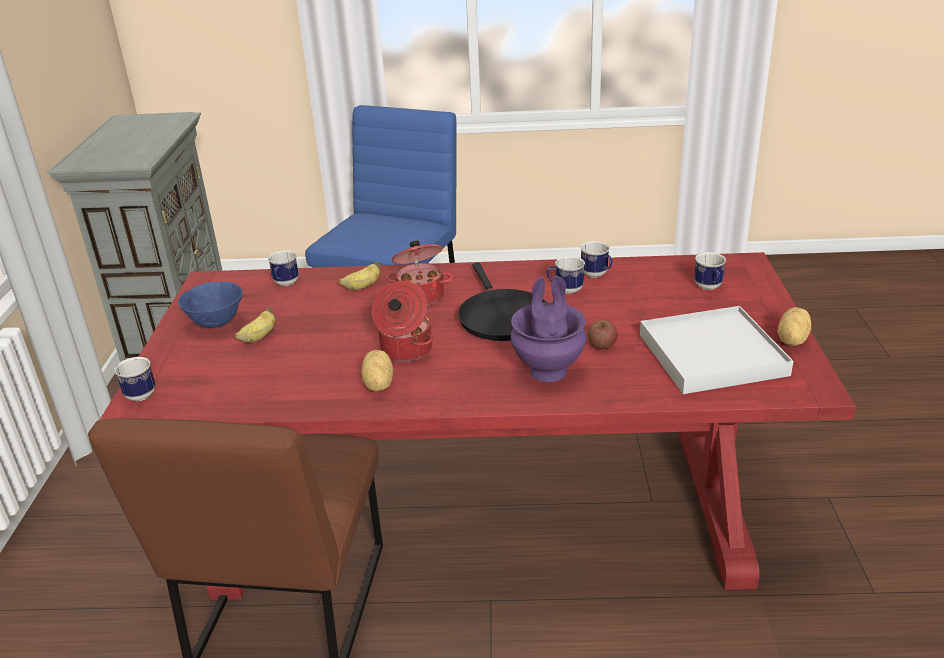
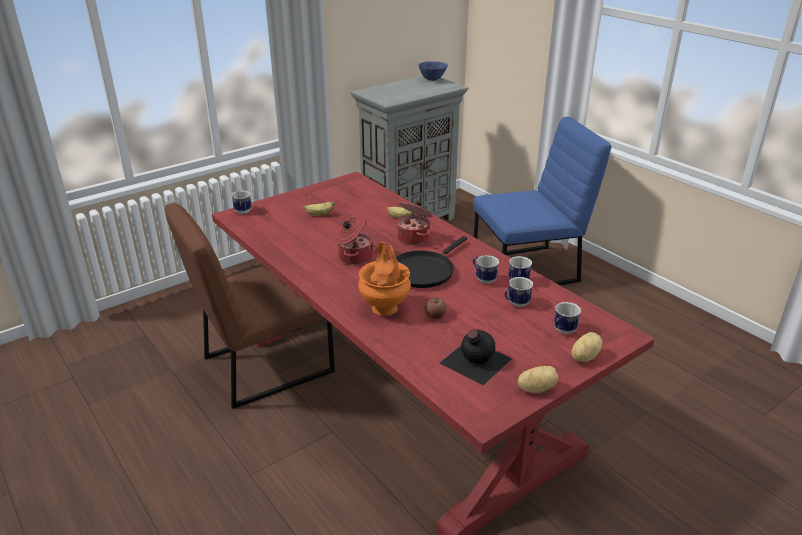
camera: 50 degrees right, 0 degrees up
(216, 323) = (319, 199): blue bowl -> blue bowl (432, 79)
(285, 284) = (375, 198): mug -> mug (516, 304)
(377, 384) = (314, 263): potato -> potato (583, 356)
(549, 371) = (385, 308): purple vase -> orange vase
(711, 355) = (474, 361): white tray -> black bottle

